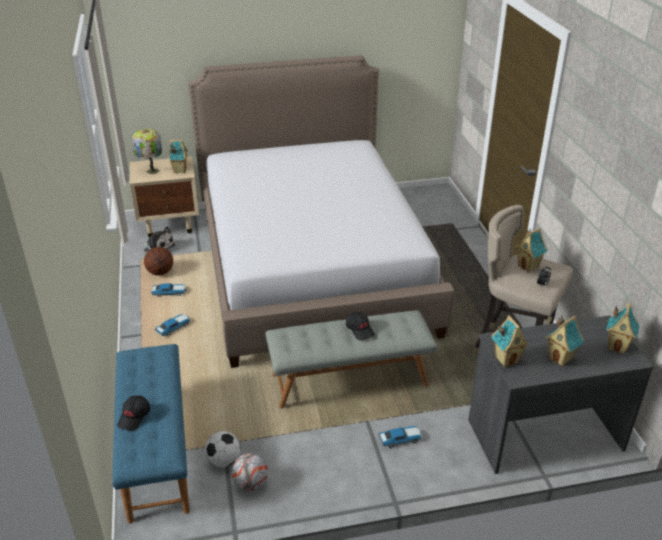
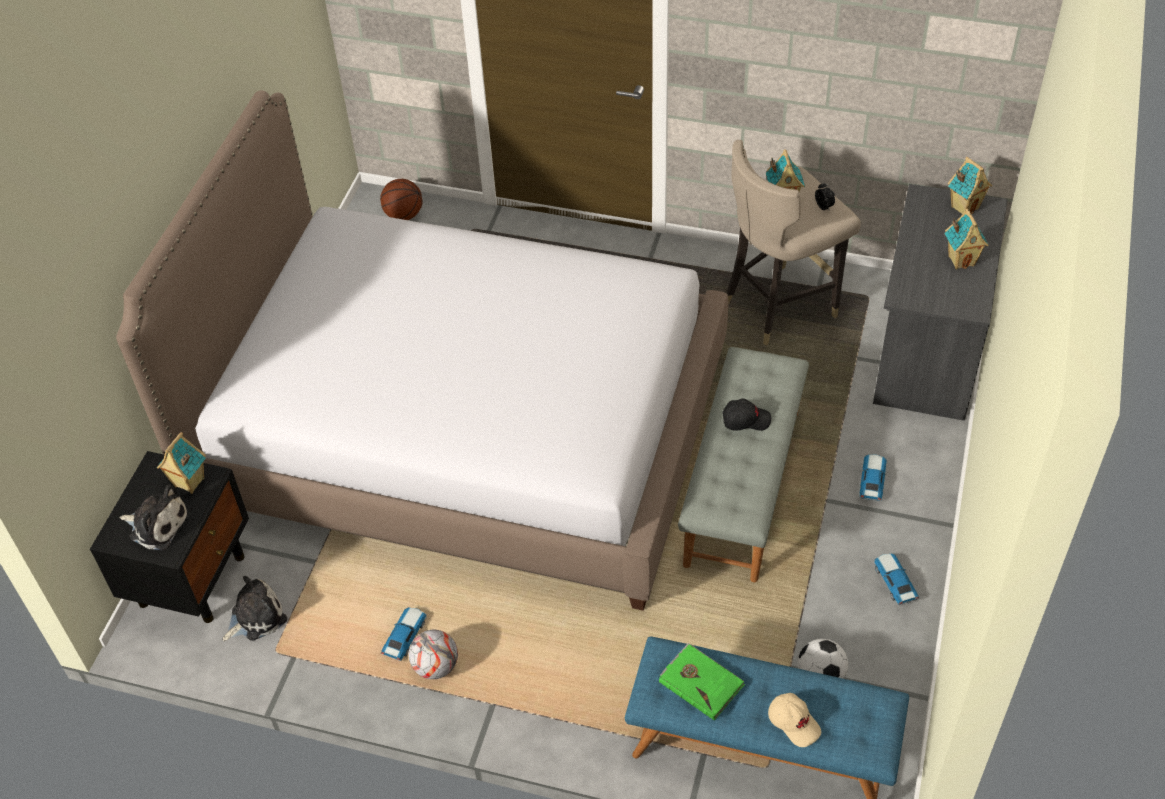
camera: 60 degrees left, 15 degrees up
(134, 417) = (794, 722): black cap -> beige cap
(148, 370) = (701, 682): none -> green book
(151, 171) = (157, 525): table lamp -> plush toy
(160, 272) = (336, 634): basketball -> basketball (403, 215)
(170, 224) = (193, 578): beige nightstand -> black nightstand
(174, 328) = (503, 656): toy car -> toy car (894, 581)
(250, 484) = (873, 660): football -> football (436, 667)
(506, 359) = (941, 303): toy house -> none

